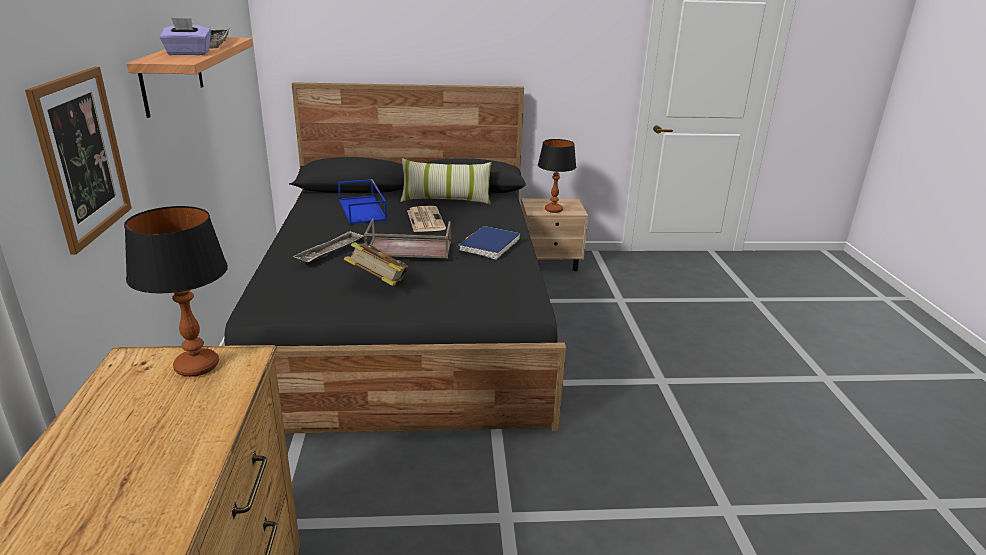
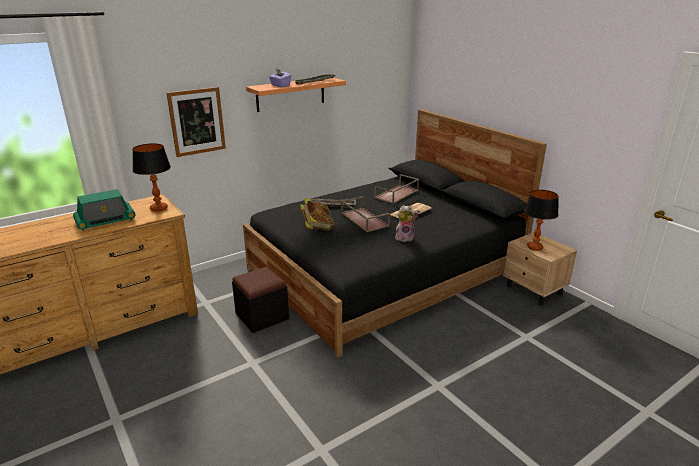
camera: 60 degrees right, 0 degrees up
(150, 451) = (105, 221): none -> radio
(363, 210) = (396, 194): blue tray -> brown tray
(393, 467) = (262, 316): none -> black ottoman
(446, 200) = (451, 207): pillow -> none
(489, 245) = (405, 238): blue book -> plush toy

